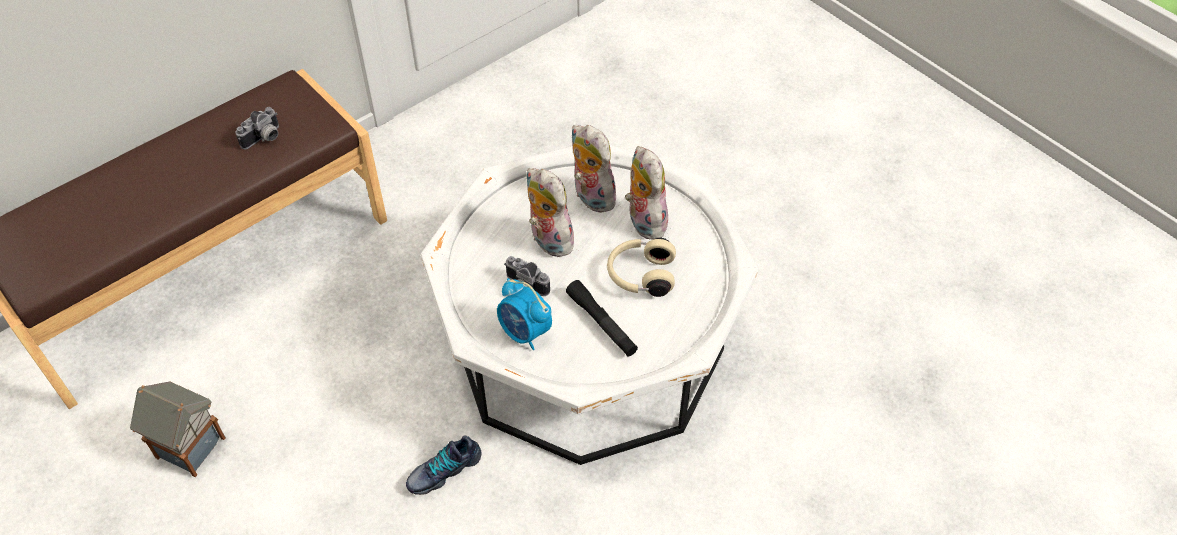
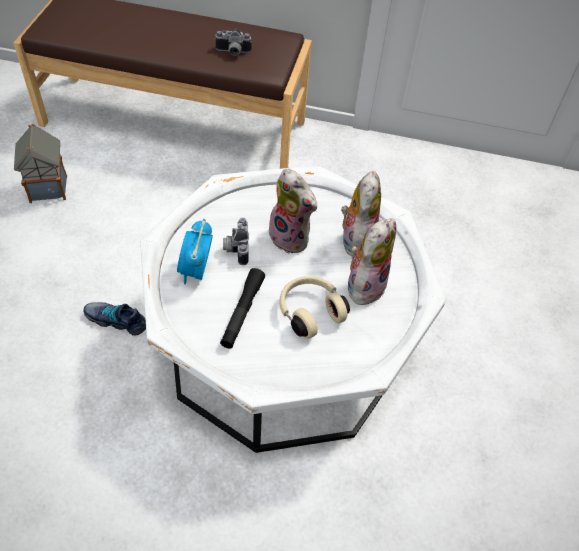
camera: 50 degrees right, 0 degrees up
(548, 240) = (292, 238): plush toy -> plush toy turned 120 degrees clockwise

